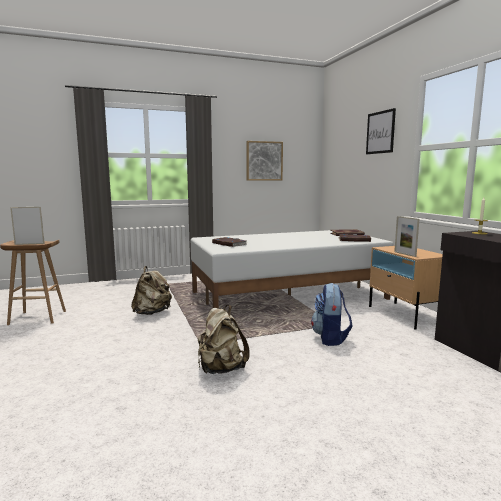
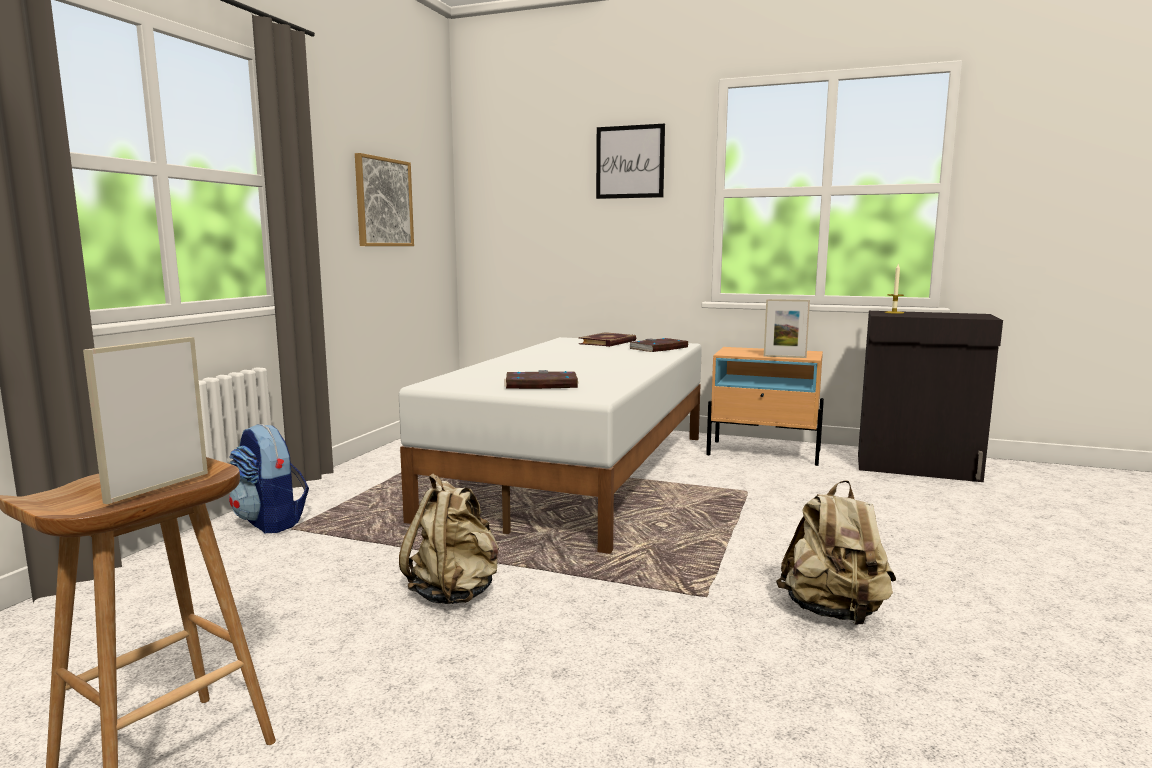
camera: 50 degrees left, 0 degrees up
(330, 338) = (794, 510): backpack -> backpack (271, 522)

